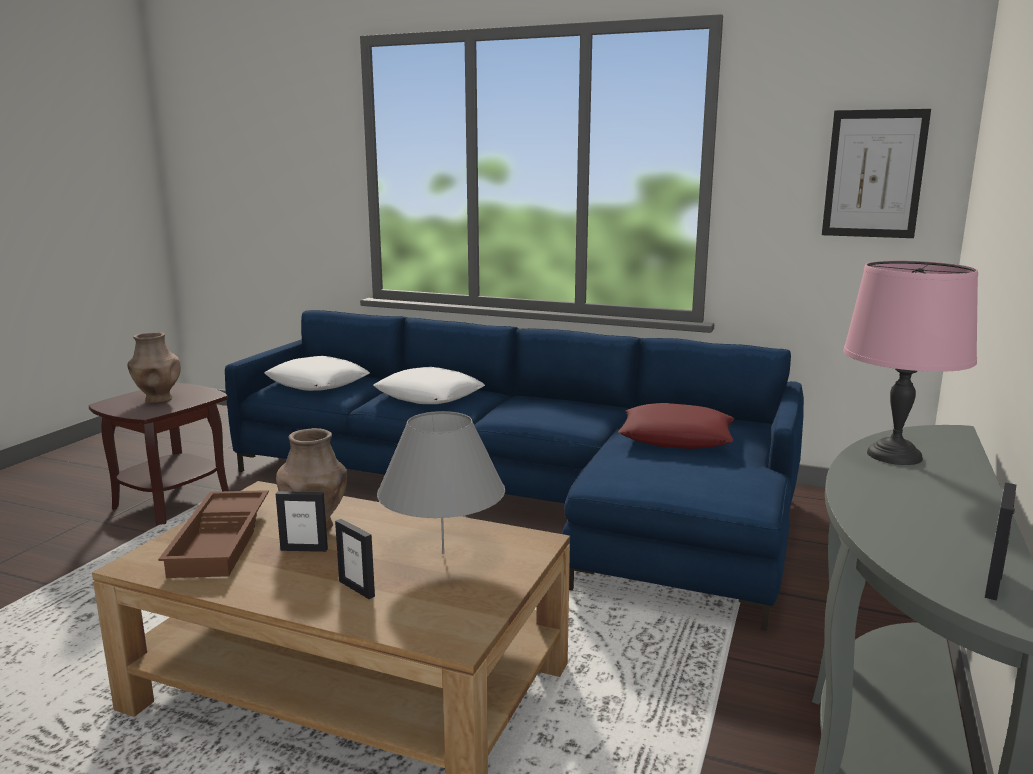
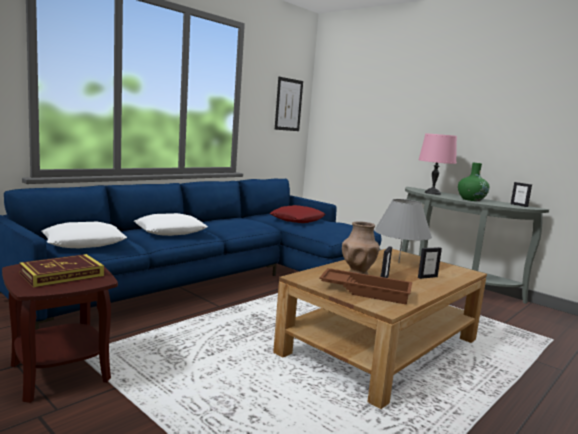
camera: 70 degrees left, 5 degrees down
(158, 400) = (62, 274): brown vase -> book
(900, 504) = (471, 199): none -> green vase

